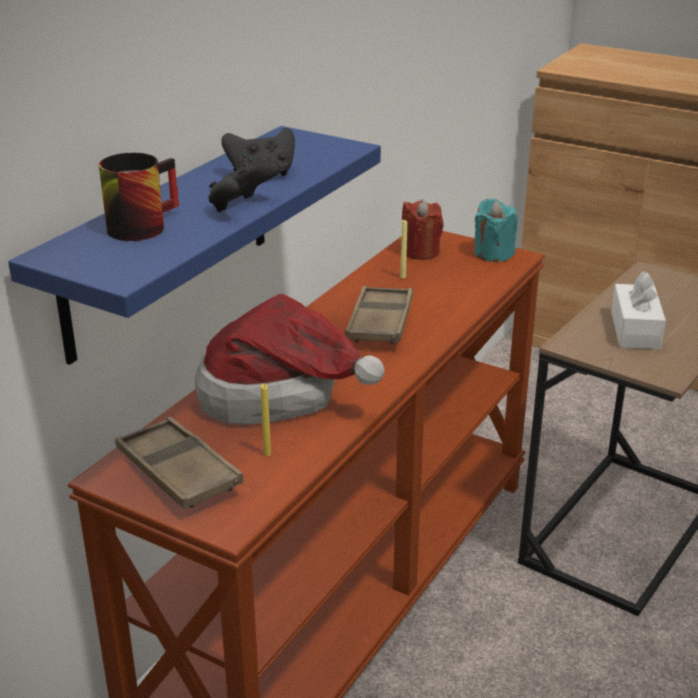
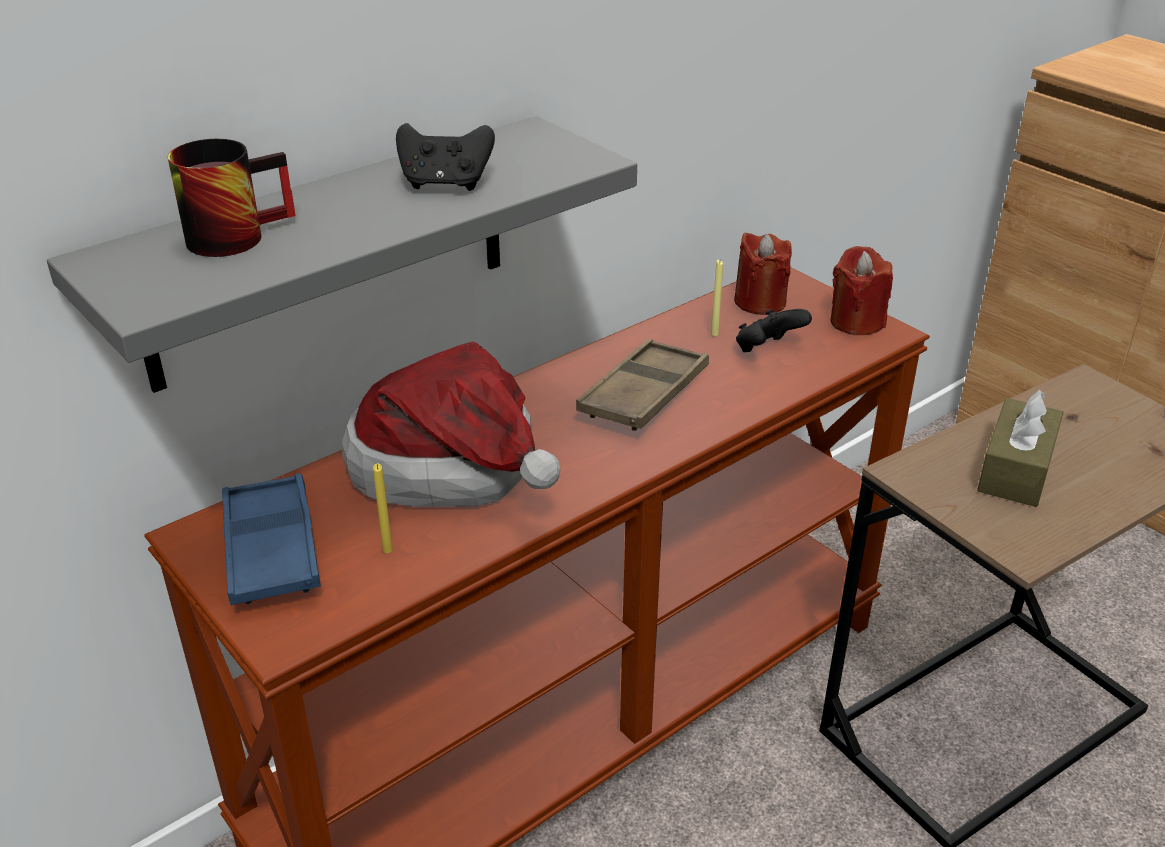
camera: 20 degrees right, 5 degrees up
(169, 241) = (329, 253): blue shelf -> grey shelf
(178, 471) = (271, 548): brown tray -> blue tray
(241, 207) = (376, 229): black game controller -> black game controller (767, 350)
(493, 254) = (856, 322): turquoise candle -> red candle
(635, 330) = (1016, 469): white tissue box -> brown tissue box

